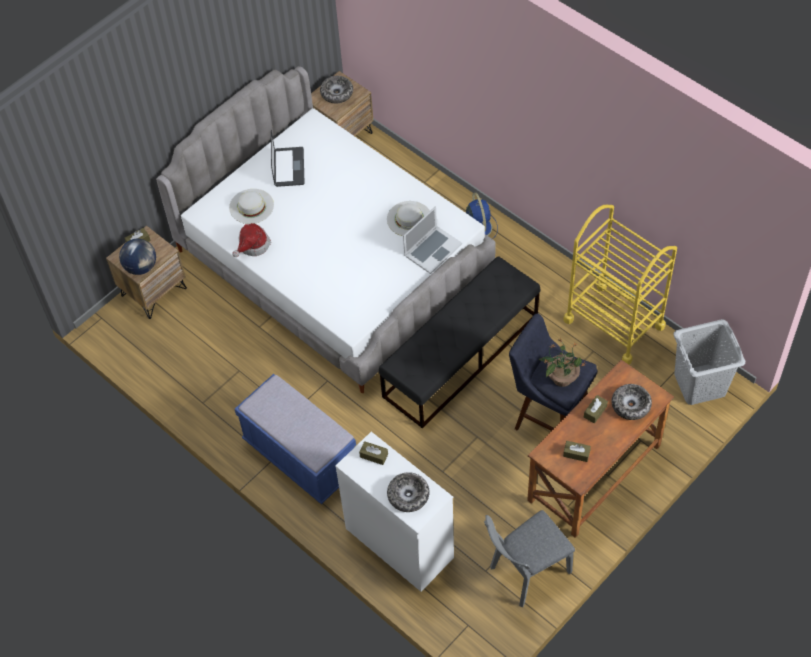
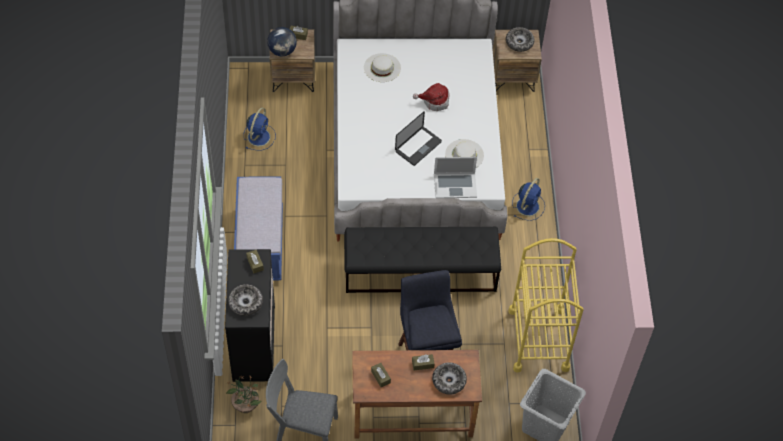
camera: 40 degrees right, 0 degrees up
(185, 367) = (259, 136): none -> blue fan
(252, 245) = (354, 91): hat -> hat (434, 101)
(289, 167) = (431, 63): laptop -> laptop (418, 146)
(399, 543) = (254, 344): white dresser -> black dresser
(561, 378) = (428, 326): potted plant -> potted plant (245, 405)

